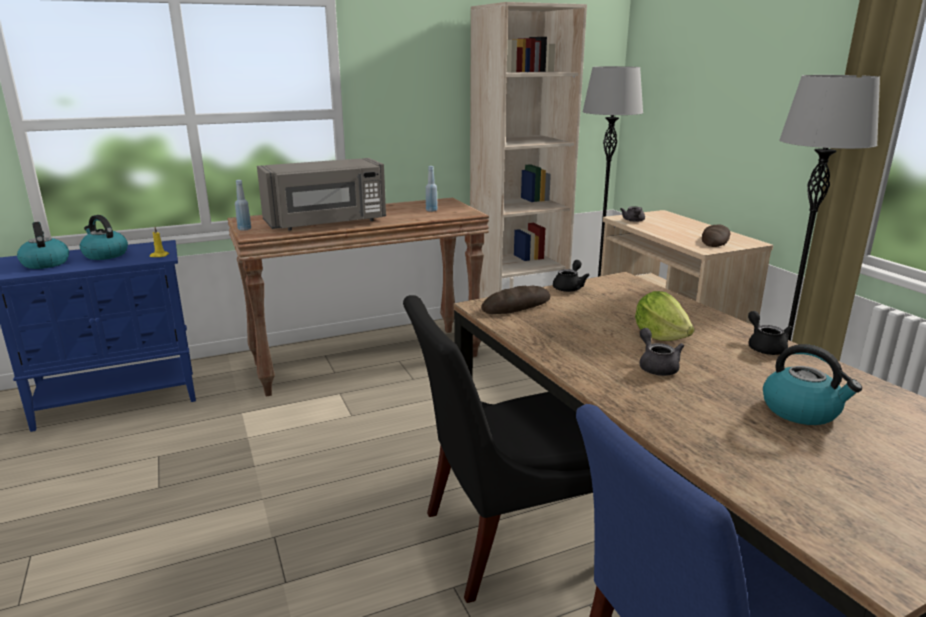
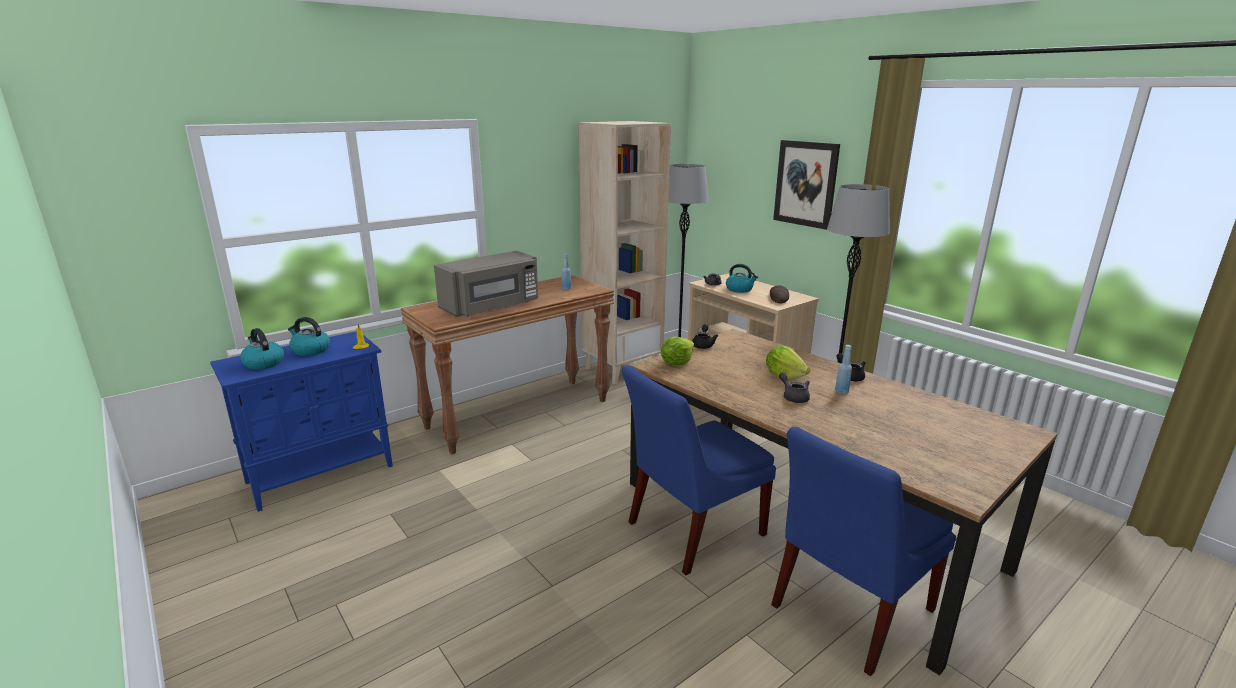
camera: 15 degrees left, 0 degrees up
(244, 229) = (428, 318): blue bottle -> blue bottle (841, 391)
(505, 538) = (690, 530): black chair -> blue chair
(516, 306) = (676, 363): bread -> lettuce
(767, 84) = (806, 184): none -> picture
(801, 410) = (889, 415): kettle -> kettle (739, 289)

